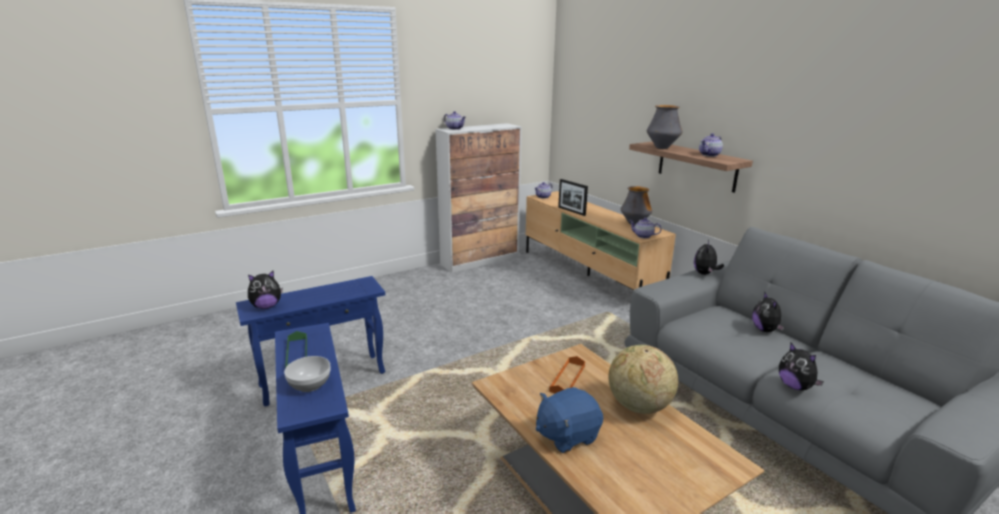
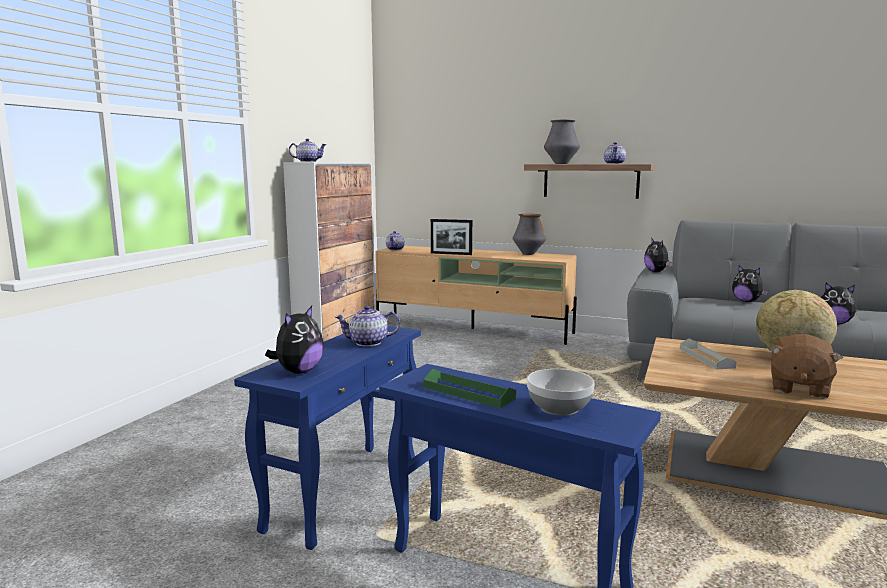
camera: 35 degrees left, 10 degrees down
(567, 378) = (706, 358): orange tray -> grey tray
(567, 435) = (798, 388): blue plush toy -> brown plush toy
(643, 236) = (557, 259): teapot -> teapot (368, 343)

